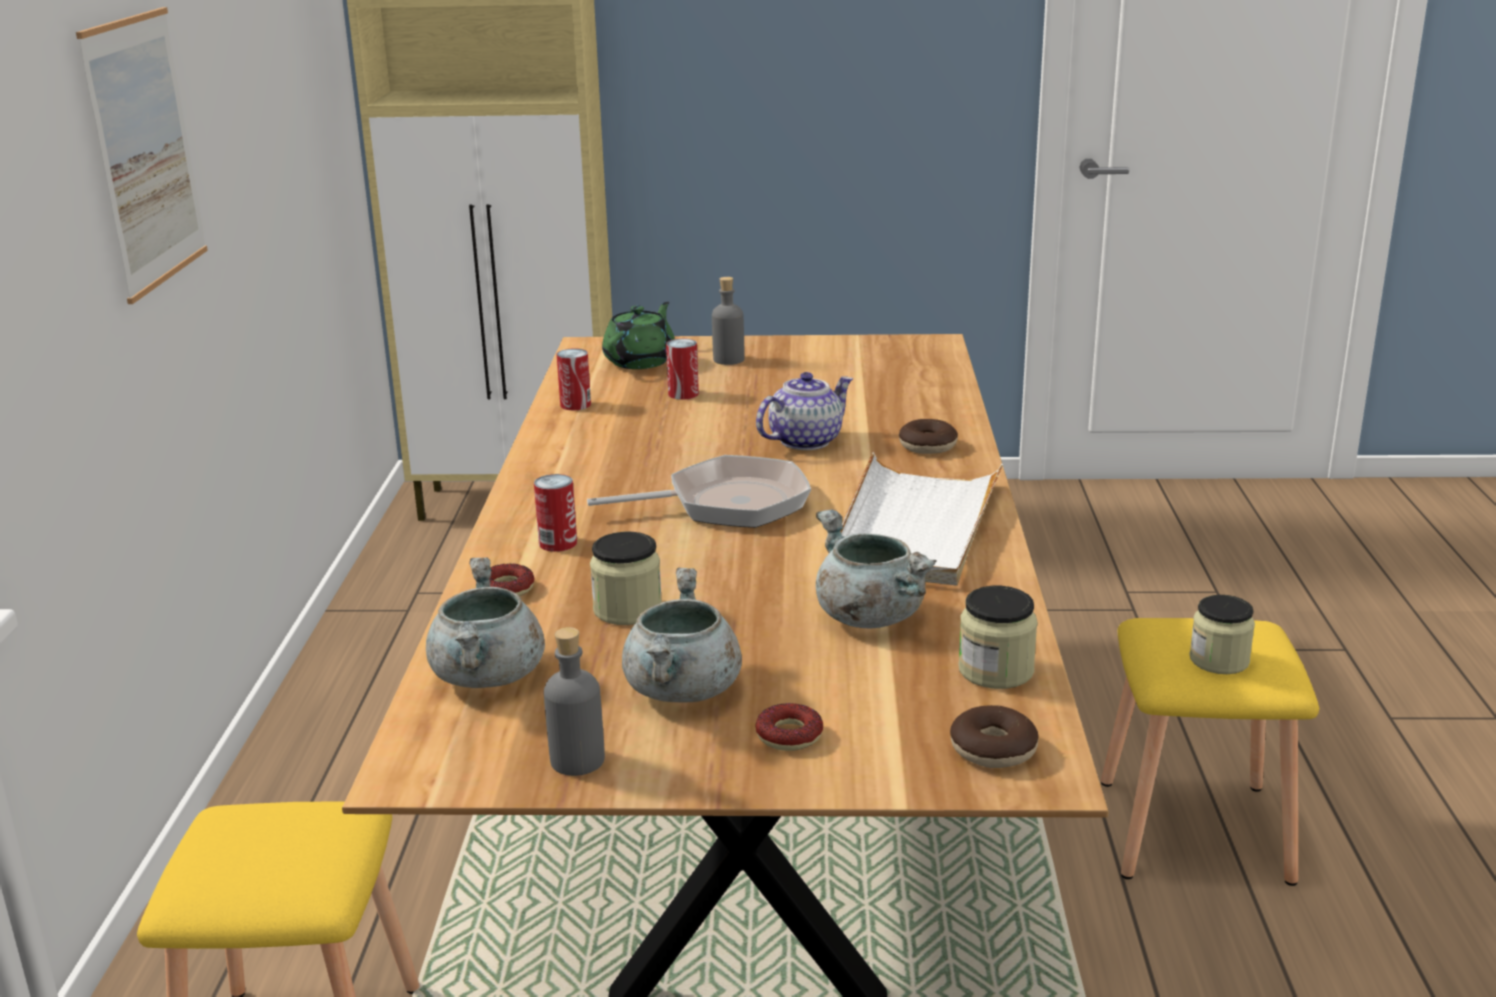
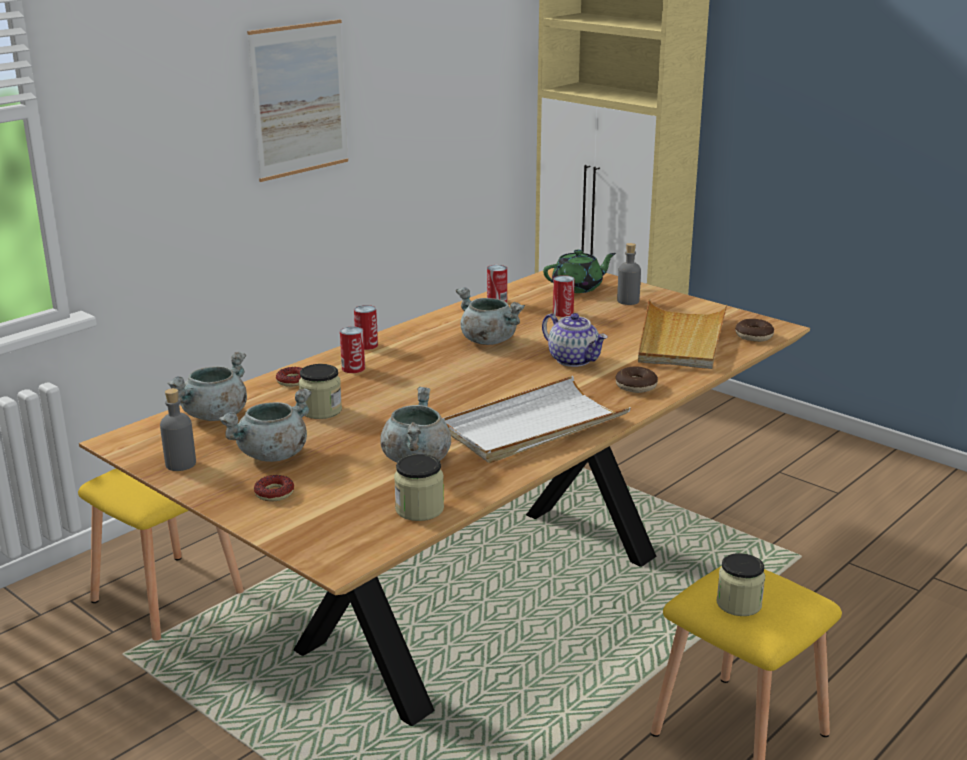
camera: 40 degrees right, 0 degrees up
(514, 509) = (366, 345): none -> can
(661, 452) = (487, 341): none -> grey cooking pot
(727, 504) = (465, 378): frying pan -> none
(805, 440) = (574, 360): teapot -> teapot turned 45 degrees clockwise
(869, 383) = (680, 339): none -> beige tray
(993, 749) = (342, 541): donut -> donut (754, 336)

